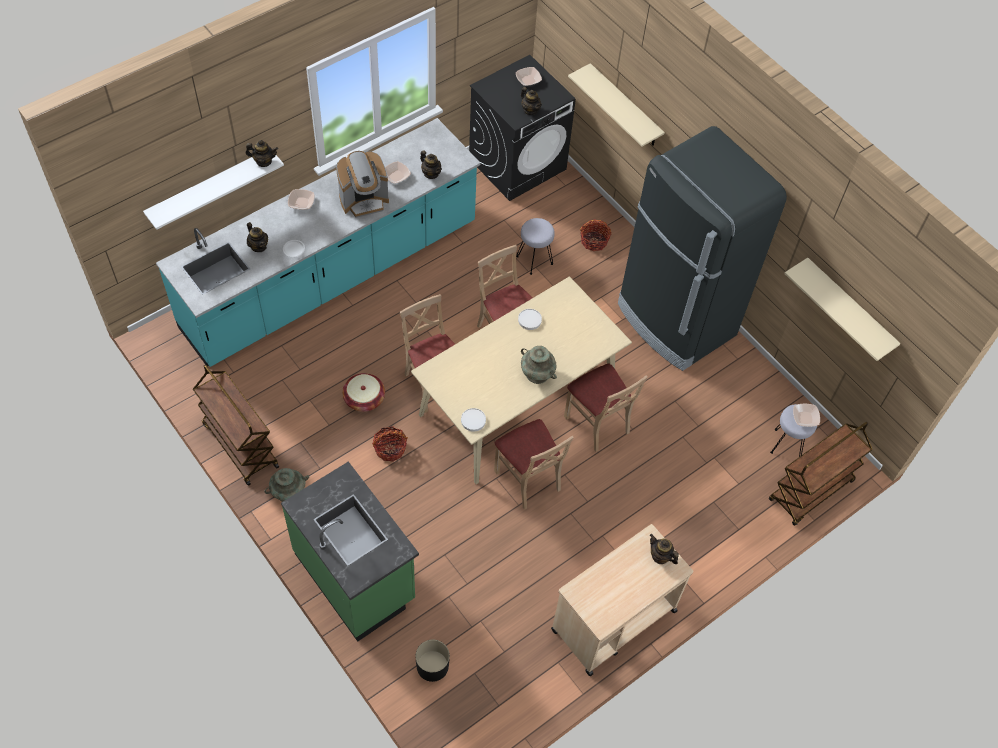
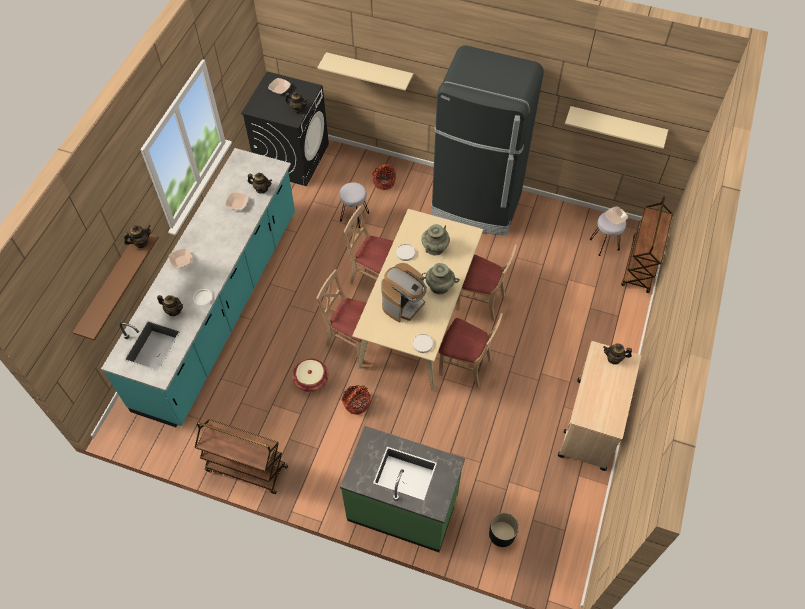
camera: 30 degrees left, 0 degrees up
(210, 188) = (110, 286): white shelf -> brown shelf
(289, 492) = (309, 480): turquoise vase -> turquoise vase (435, 247)
(364, 200) = (227, 234): coffee machine -> coffee machine (404, 304)

